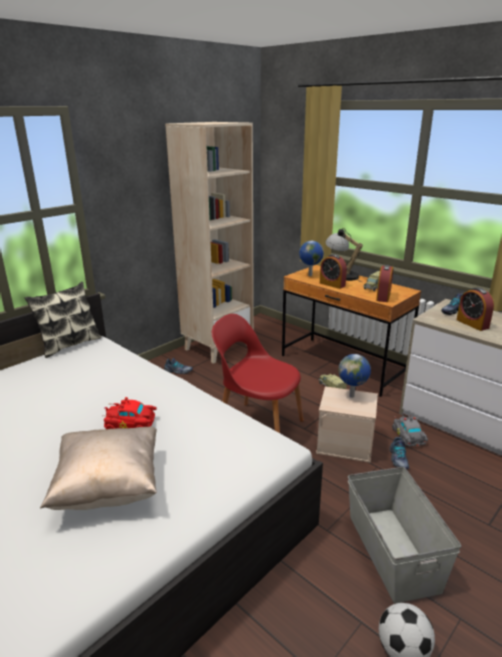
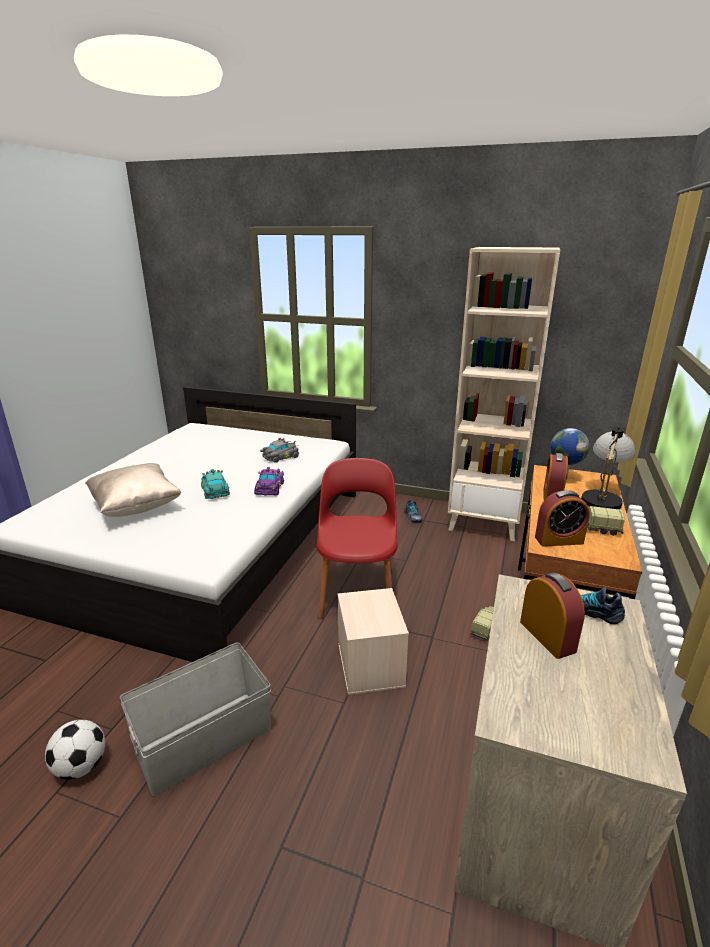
camera: 65 degrees right, 0 degrees up
(69, 344) = (318, 437): pillow -> none
(131, 424) = (215, 492): red toy car -> turquoise toy car
(158, 390) = (270, 488): none -> purple toy car
(352, 396) = (384, 612): globe -> none
(398, 459) = (370, 722): shoe -> none
(408, 437) = (429, 726): grey toy car -> grey toy car (279, 457)
(472, 324) = (547, 636): alarm clock -> alarm clock turned 120 degrees clockwise

